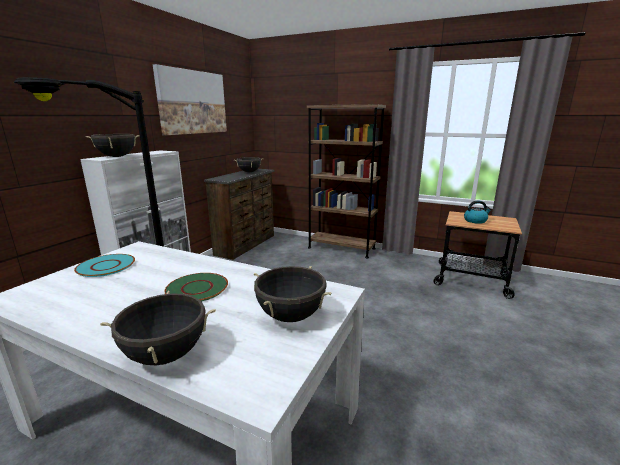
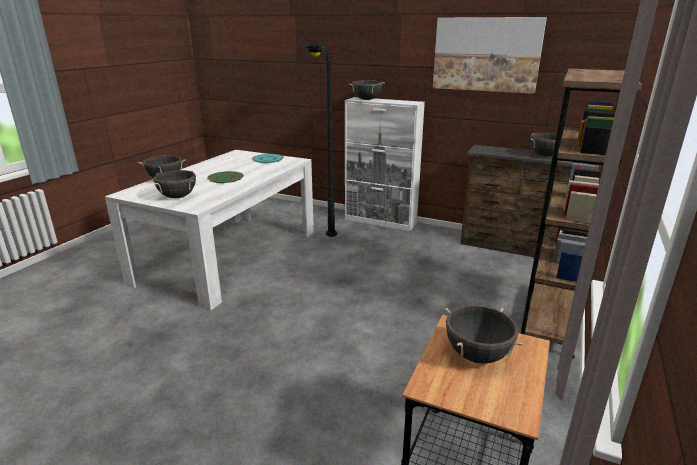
camera: 90 degrees right, 5 degrees up
(475, 221) = (477, 355): kettle -> black cooking pot

